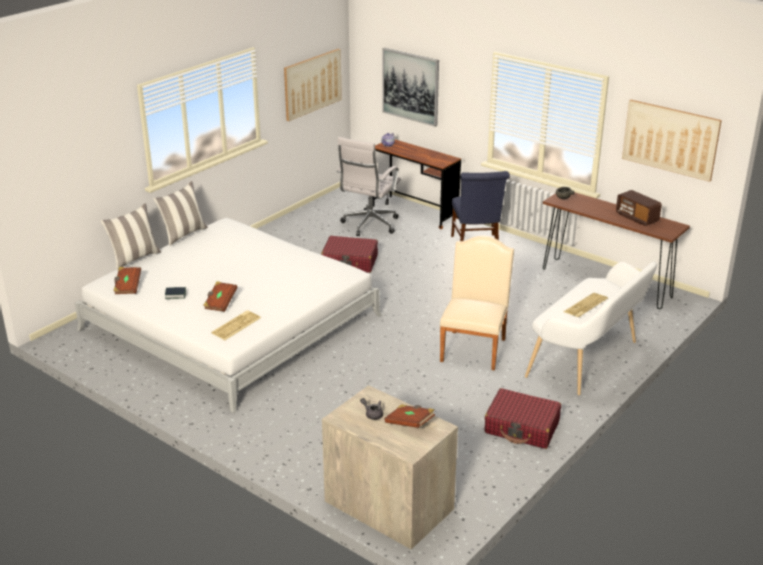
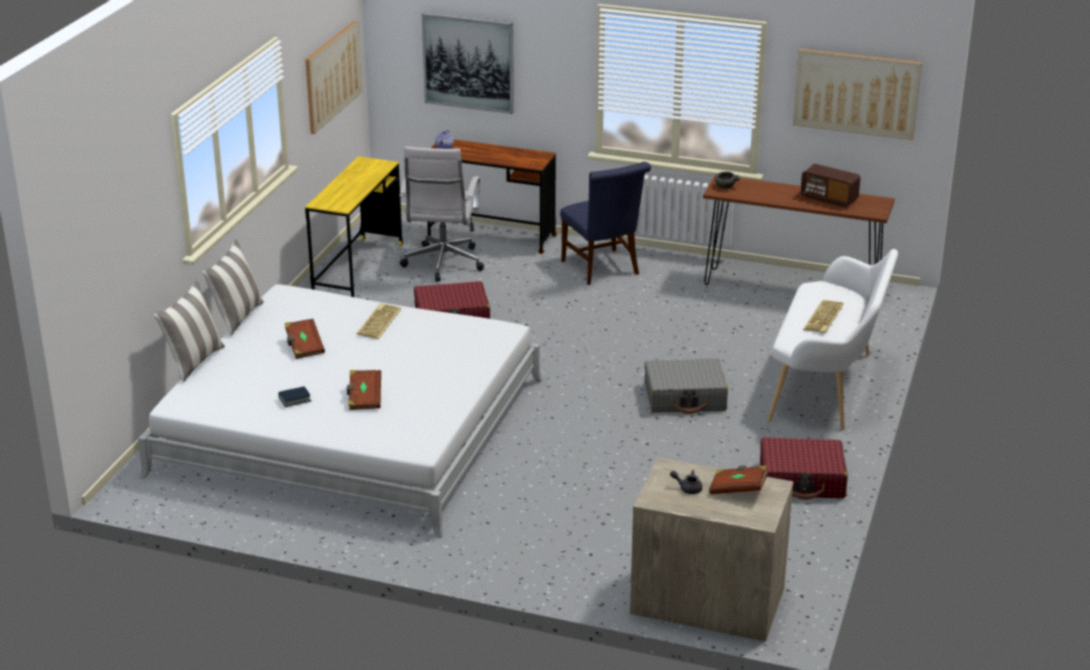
camera: 20 degrees left, 0 degrees up
(127, 286) = (217, 401): brown book -> brown book (304, 347)
(236, 325) = (407, 423): keyboard -> keyboard (378, 322)
(312, 219) = (358, 268): none -> yellow desk
(474, 347) = (685, 397): beige chair -> grey suitcase

